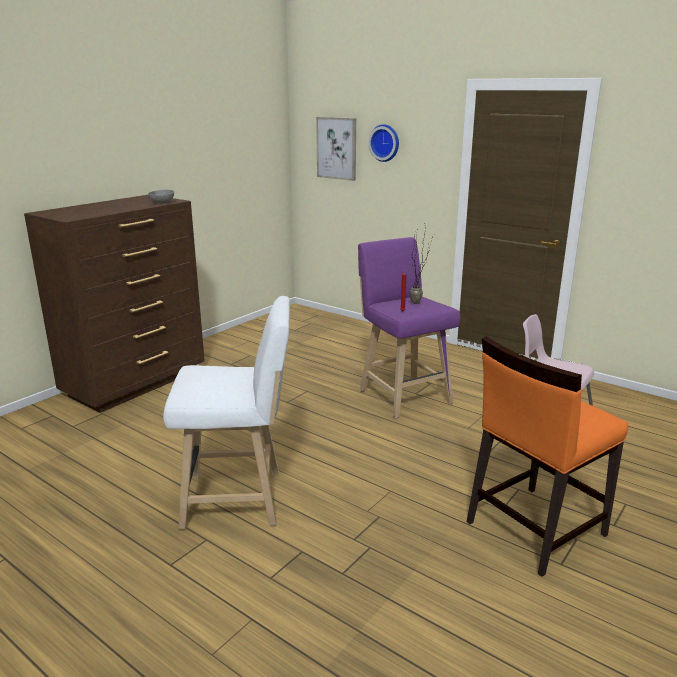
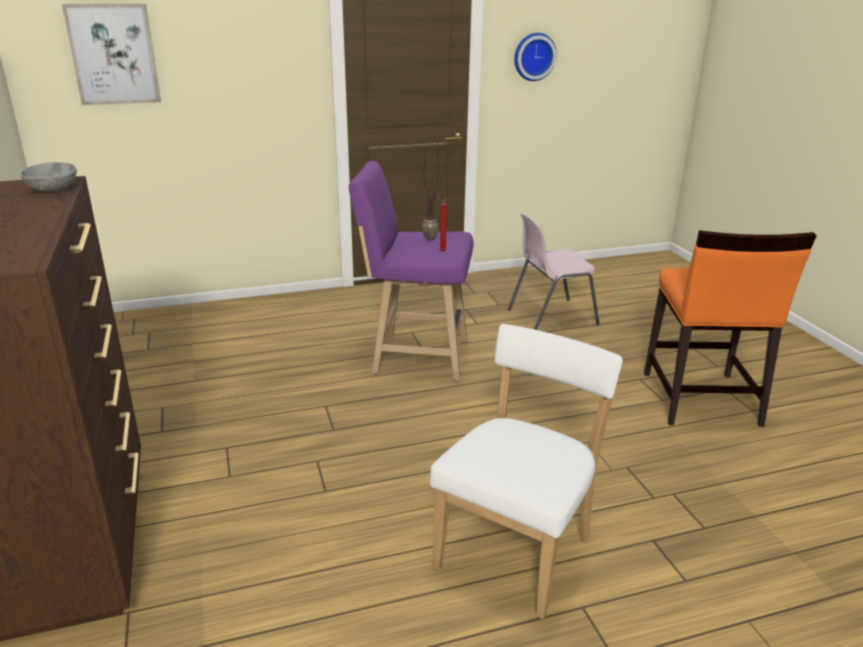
camera: 55 degrees left, 5 degrees up
(239, 499) = (518, 549): white stool -> white chair
(385, 143) = (207, 39): wall clock -> wall clock (533, 56)

